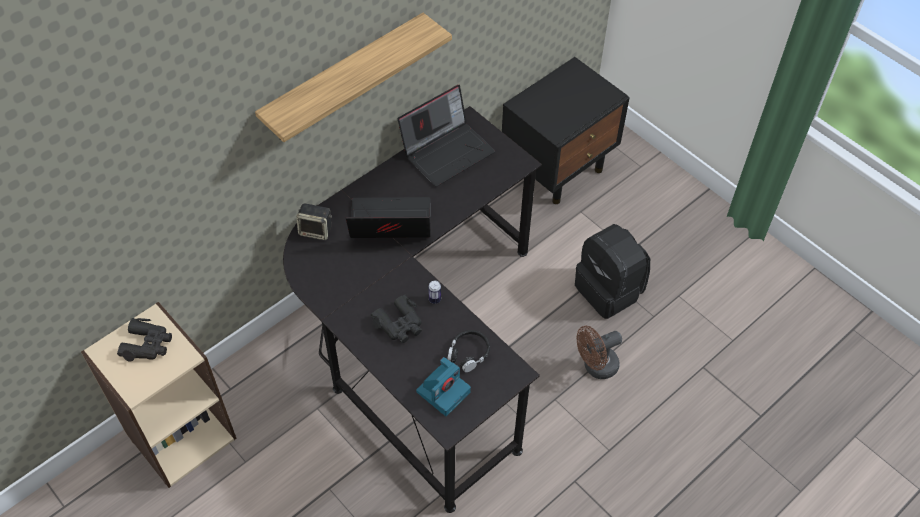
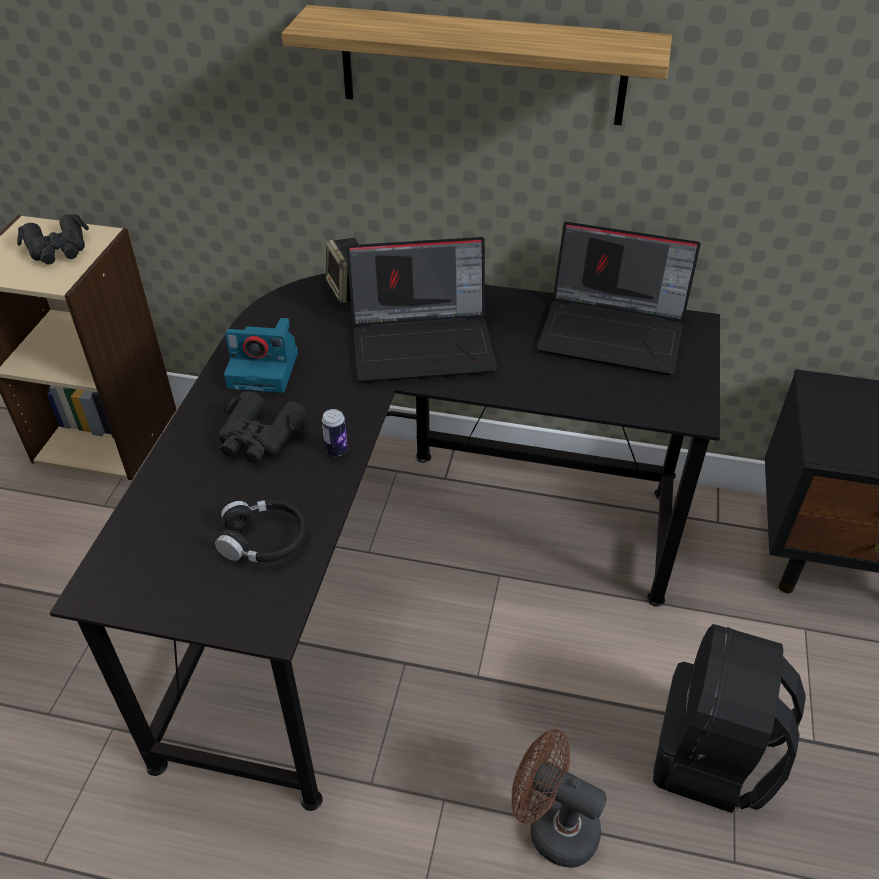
camera: 55 degrees right, 10 degrees down
(389, 225) = (424, 343): laptop -> laptop turned 120 degrees clockwise
(443, 391) = (168, 547): camera -> camera (265, 369)

